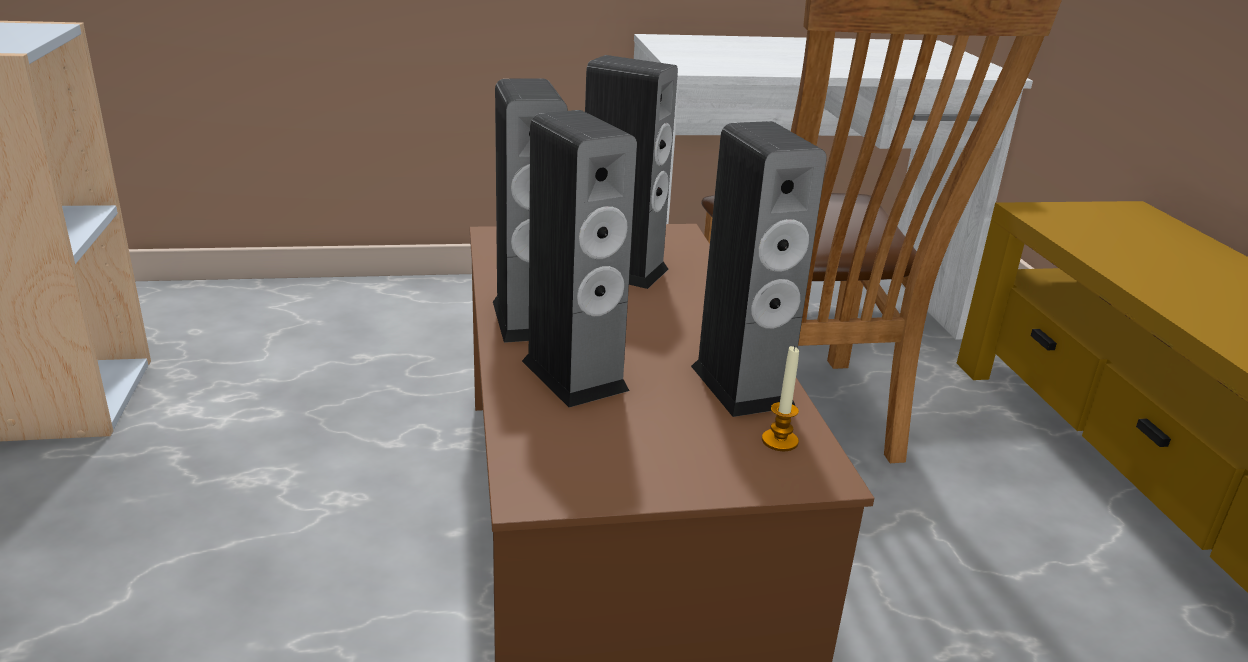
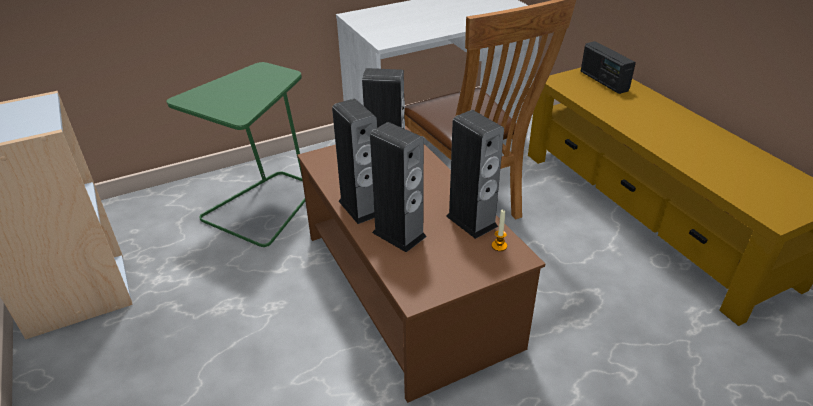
camera: 15 degrees left, 10 degrees up
(423, 342) = (264, 207): none -> green side table
(1137, 227) = (603, 81): none -> radio

